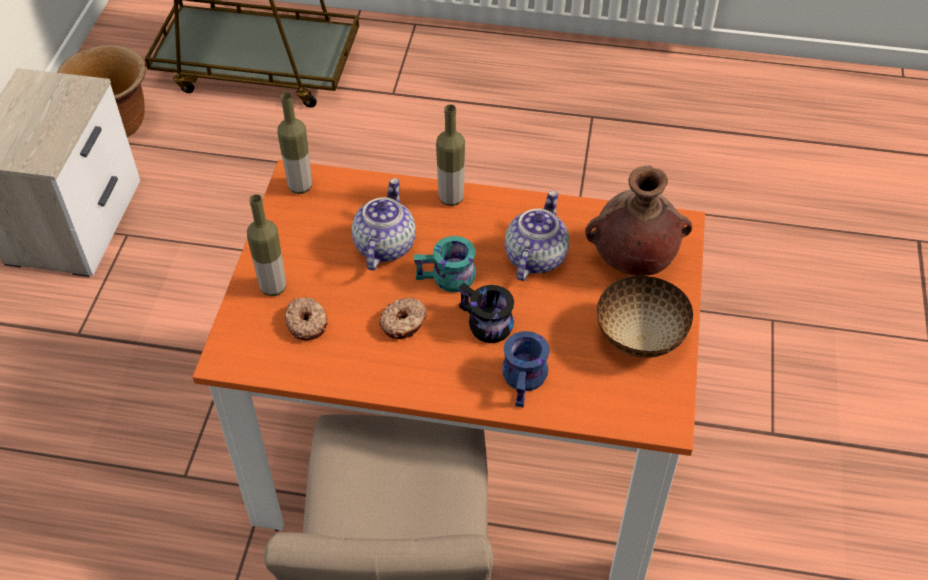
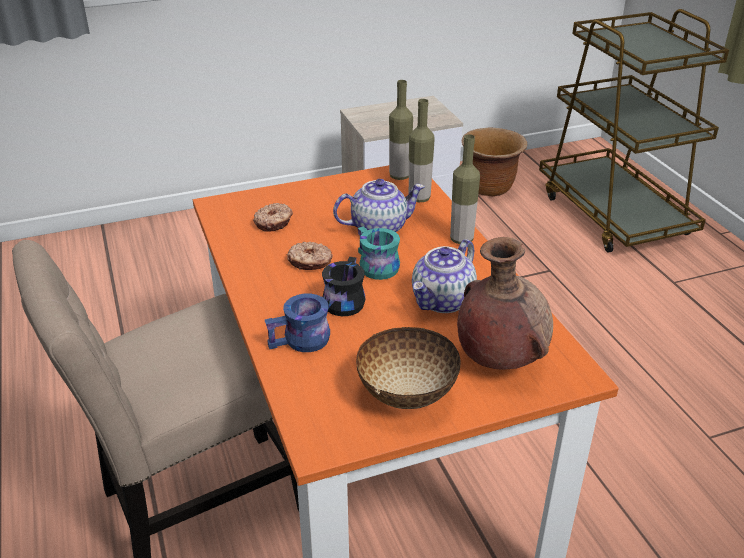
camera: 60 degrees right, 15 degrees down
(273, 287) = (295, 199): bottle -> bottle (419, 198)
(534, 257) = (443, 301): teapot -> teapot turned 135 degrees clockwise

